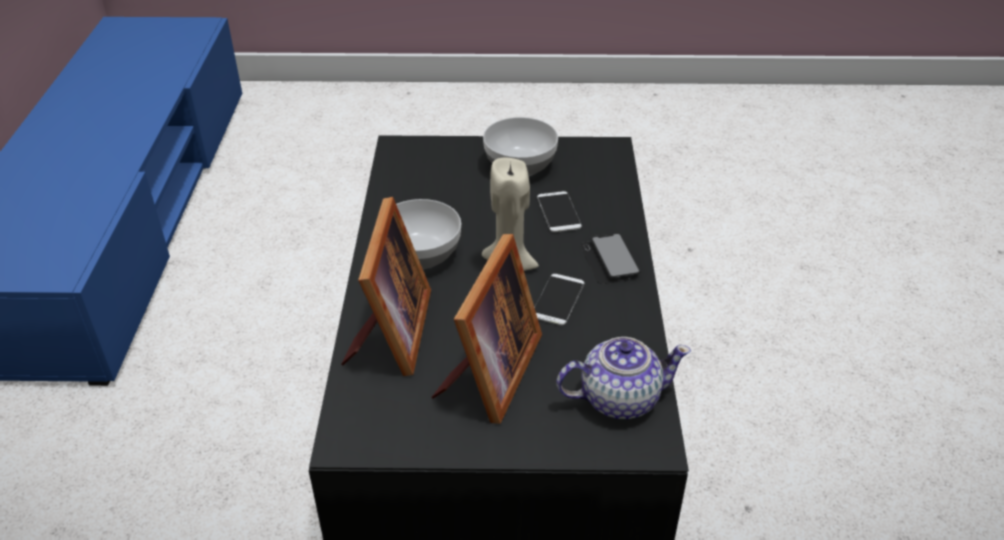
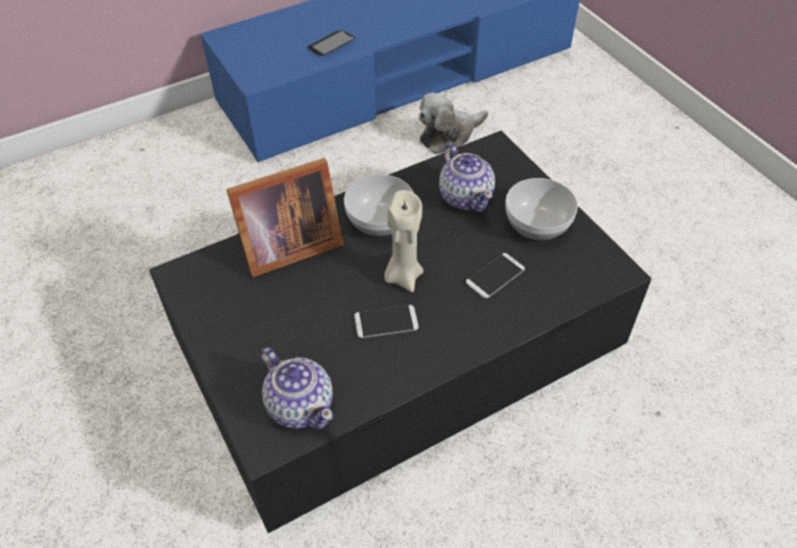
camera: 60 degrees right, 10 degrees up
(256, 220) = (449, 135): none -> plush toy
(444, 189) = (466, 196): none -> teapot
(489, 374) = (279, 317): picture frame -> none
(609, 260) = (459, 334): phone -> phone (331, 44)

